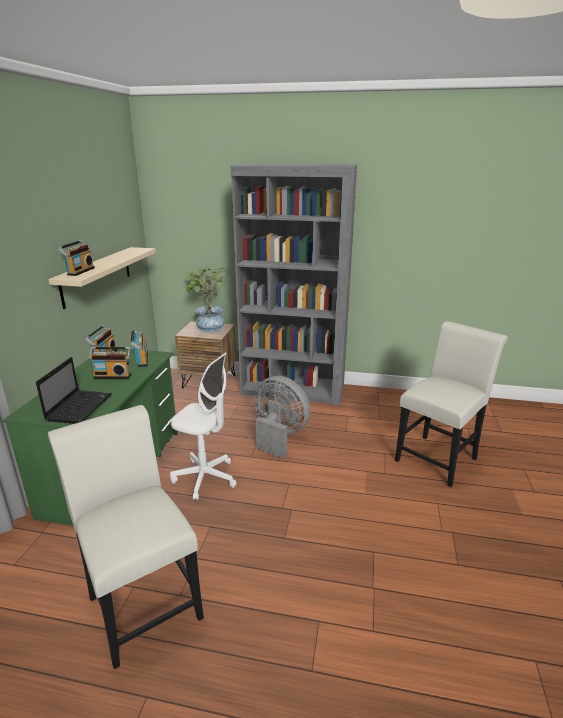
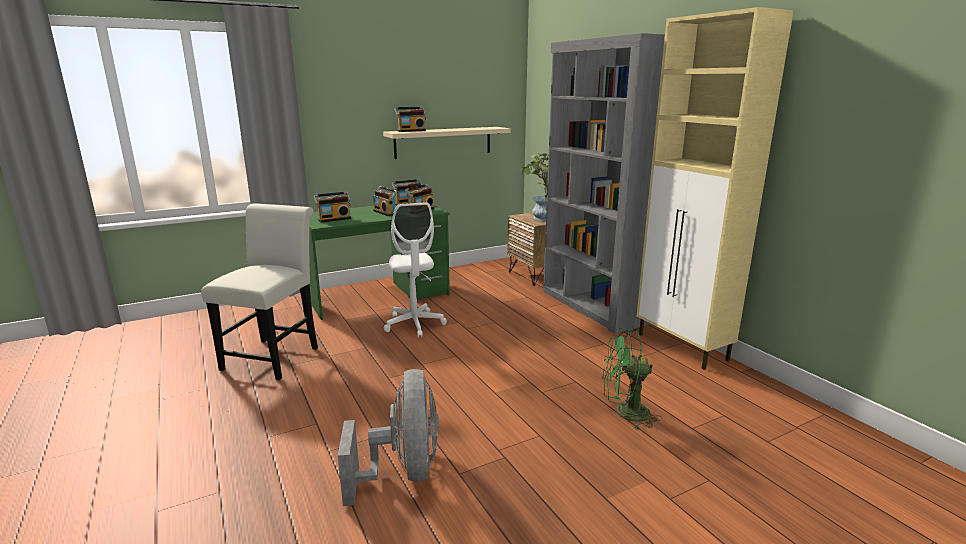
camera: 50 degrees right, 5 degrees down
(79, 407) = (334, 219): laptop -> radio
(279, 436) = (513, 327): grey fan -> grey fan (403, 472)
(384, 395) = (682, 347): none -> beige cabinet
(439, 457) = (625, 413): white chair -> green fan

